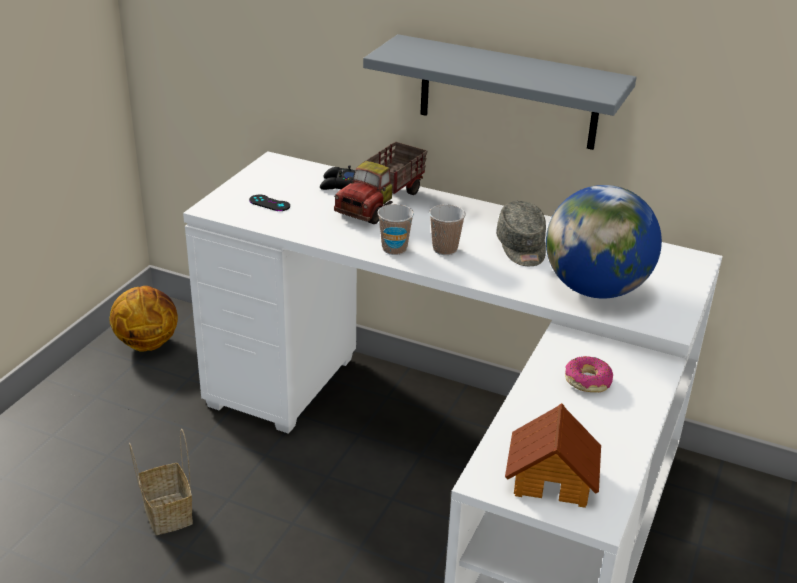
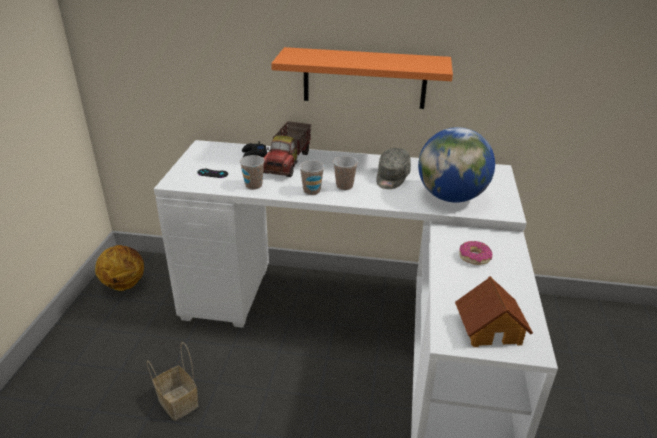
camera: 15 degrees left, 0 degrees up
(317, 229) = (253, 185): none -> cup
(508, 93) = (364, 78): grey shelf -> orange shelf
(521, 247) = (392, 178): grey cap -> grey cap turned 45 degrees clockwise

